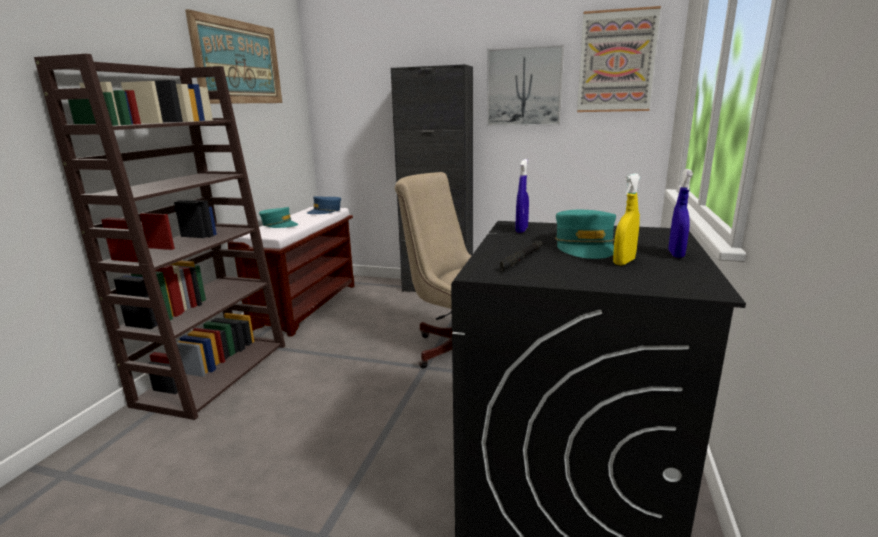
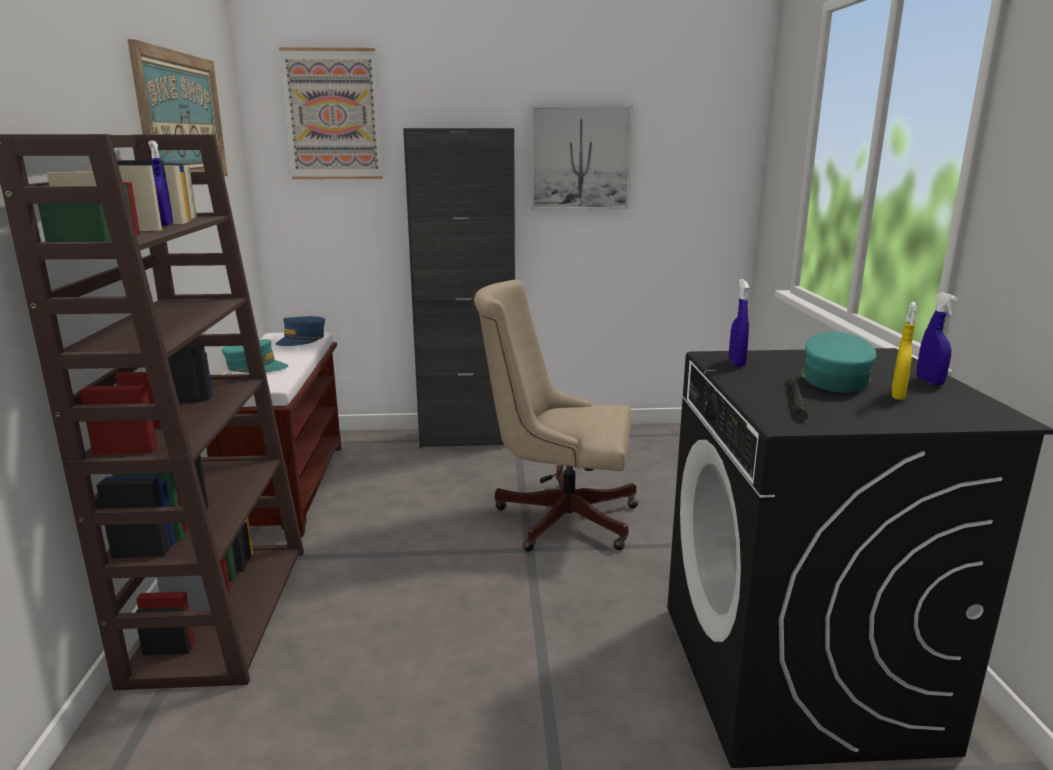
camera: 20 degrees left, 0 degrees up
(175, 121) = (165, 225): none -> blue spray bottle
(585, 246) = (834, 379): turquoise cap -> turquoise cap turned 150 degrees counterclockwise
(616, 62) = (694, 130): picture -> picture (333, 115)

